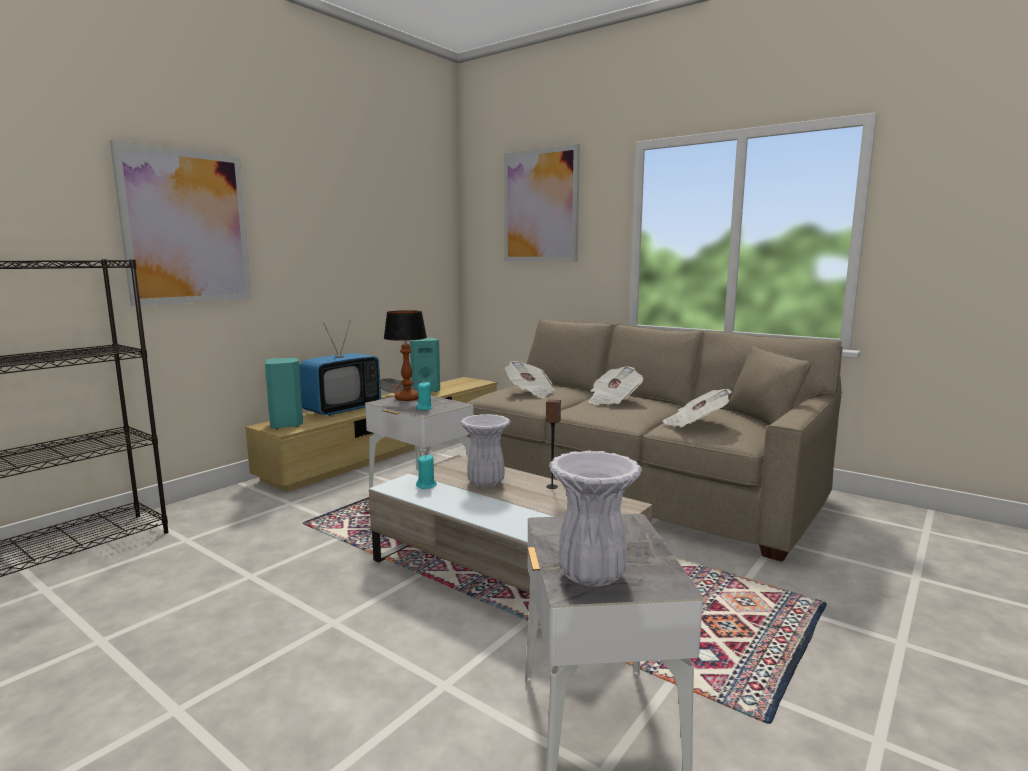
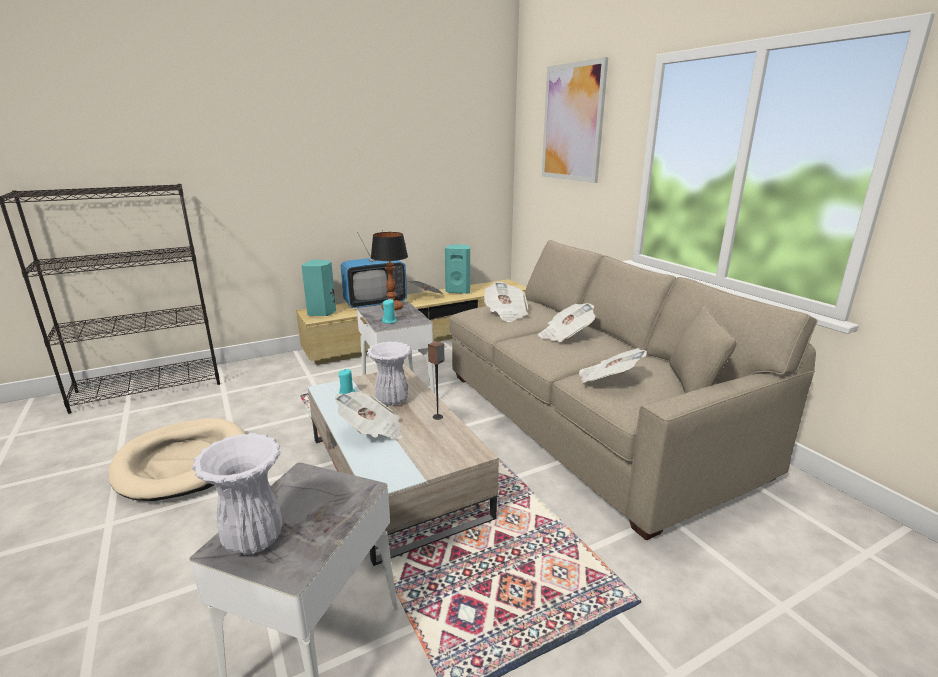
camera: 25 degrees right, 10 degrees up
(186, 227) = (244, 155): picture -> none
(215, 620) = (183, 462): none -> beige dog bed
(502, 509) = (372, 431): none -> newspaper

